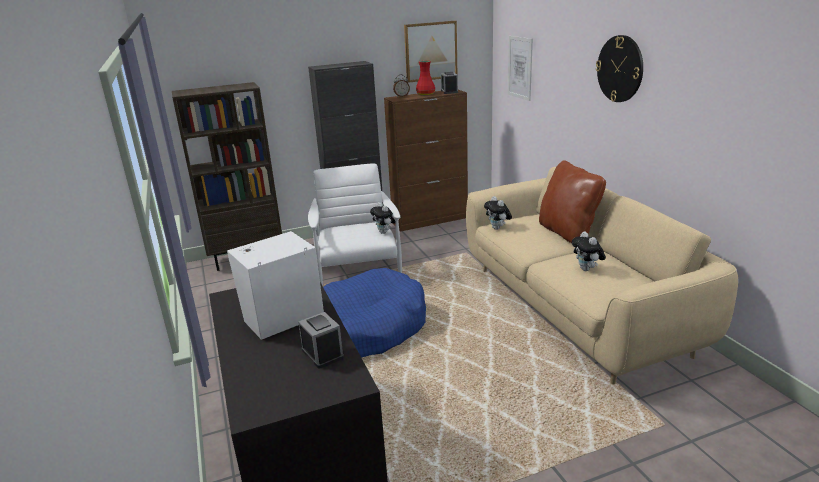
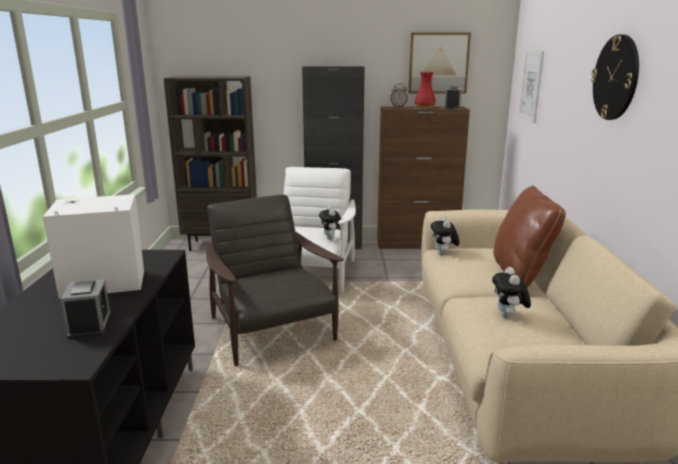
camera: 20 degrees right, 5 degrees down
(368, 327) = (272, 331): blue dog bed -> brown armchair

